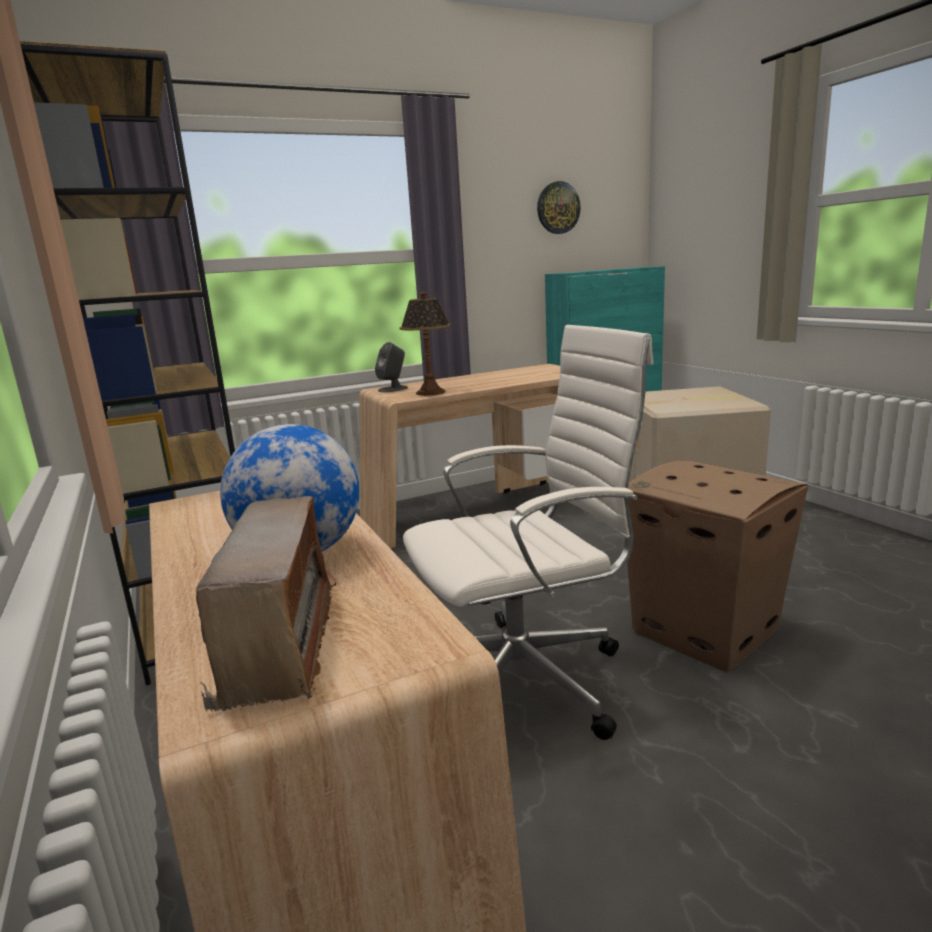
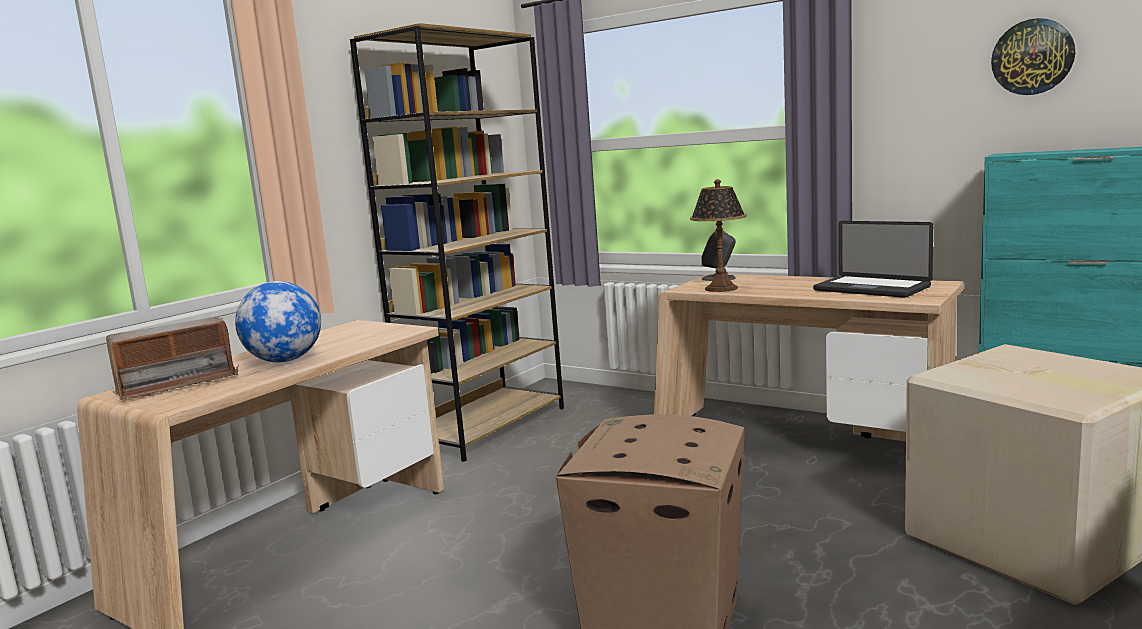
camera: 60 degrees right, 5 degrees down
(525, 374) = (871, 289): none -> laptop
(526, 680) = (496, 559): white office chair -> none

